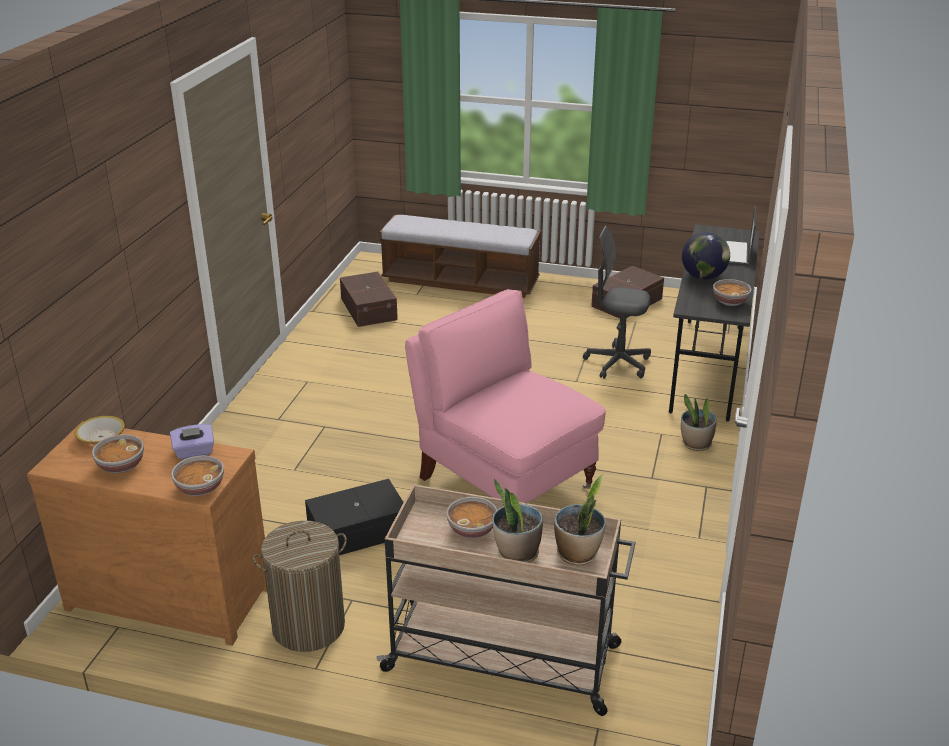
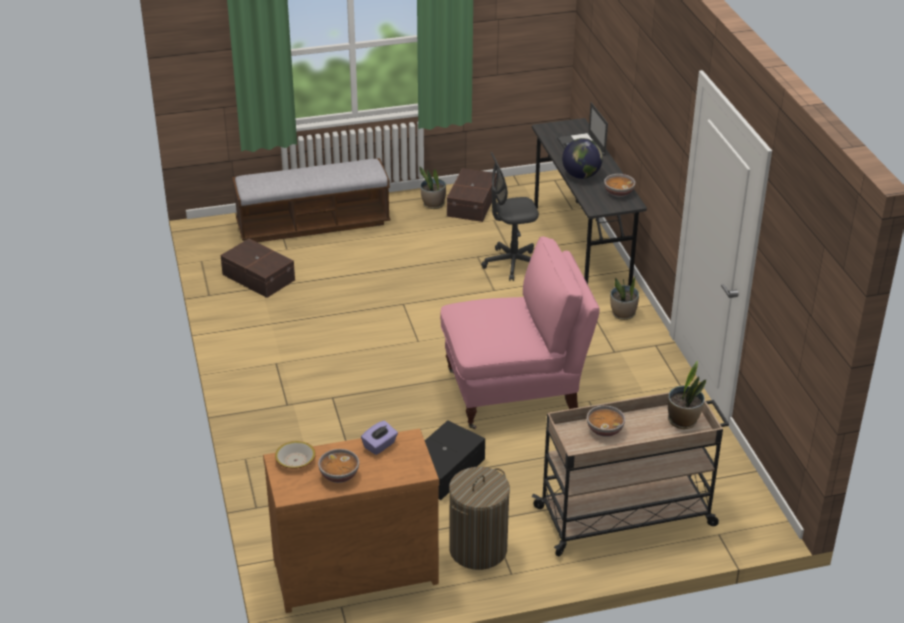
camera: 30 degrees left, 5 degrees up
(199, 488) = (416, 469): bowl -> none
(504, 482) = (514, 393): pink armchair -> pink armchair turned 150 degrees clockwise
(517, 553) = (647, 434): potted plant -> potted plant (433, 204)

